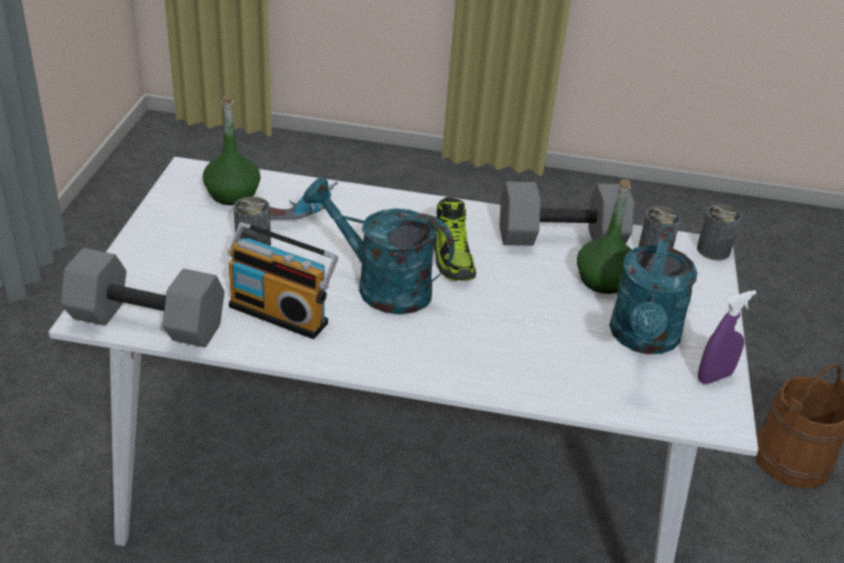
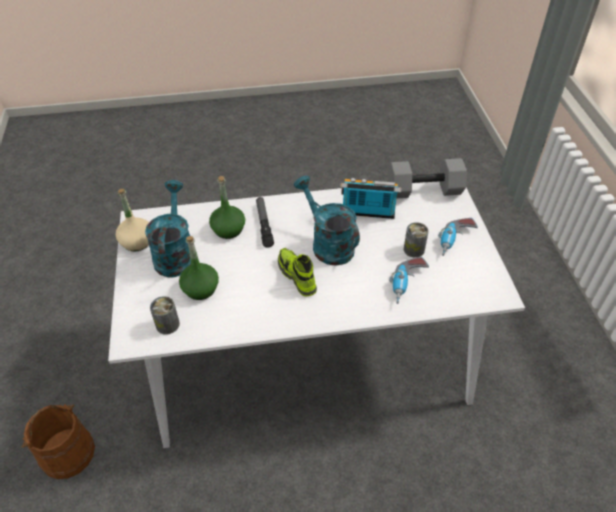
camera: 165 degrees right, 10 degrees up
(181, 238) = (455, 241): none -> power drill
(232, 194) = (458, 284): green bottle -> green bottle (228, 229)
(381, 286) = (327, 244): turquoise watering can -> turquoise watering can turned 135 degrees counterclockwise
(475, 344) = (264, 224): none -> flashlight
(562, 236) = (232, 319): grey dumbbell -> none
(713, 250) = (124, 341): can -> none
(714, 377) = (137, 242): purple spray bottle -> beige bottle

